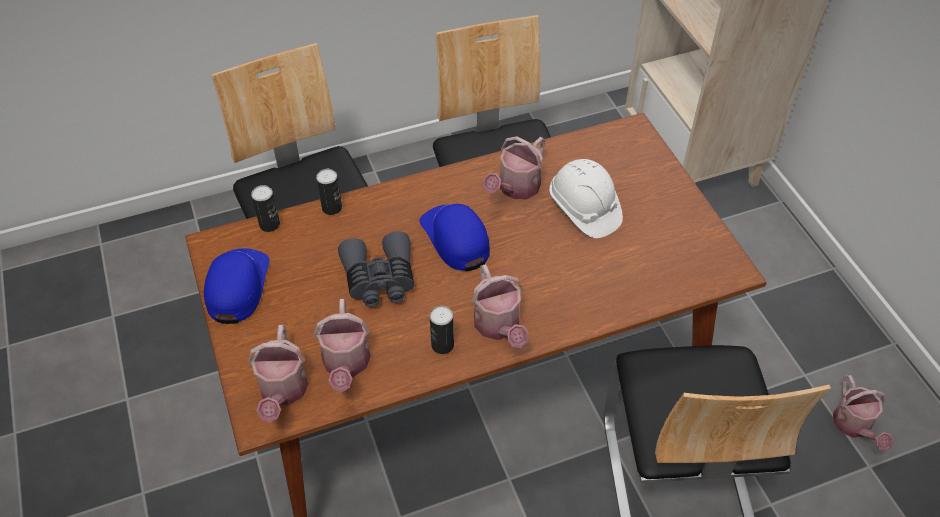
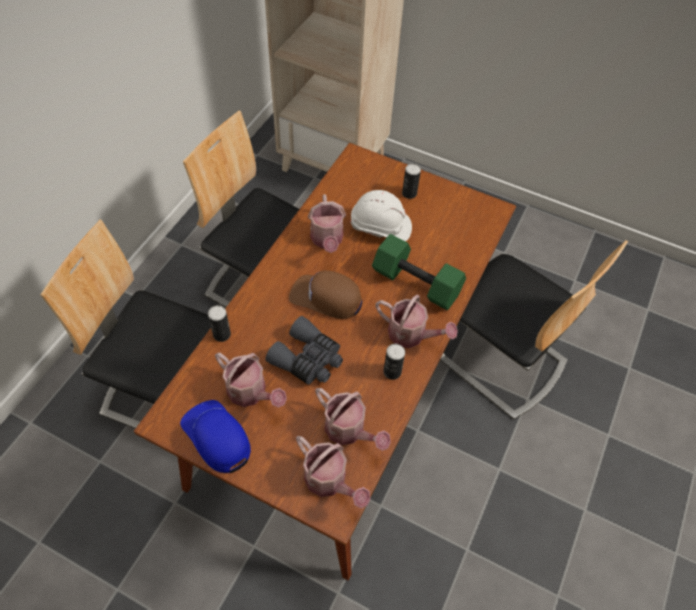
camera: 45 degrees left, 5 degrees up
(269, 224) = (190, 377): can -> can (409, 193)
(455, 238) = (326, 298): blue cap -> brown cap
(562, 284) = (418, 282): none -> green dumbbell
(854, 426) = (550, 264): watering can -> watering can (251, 393)

